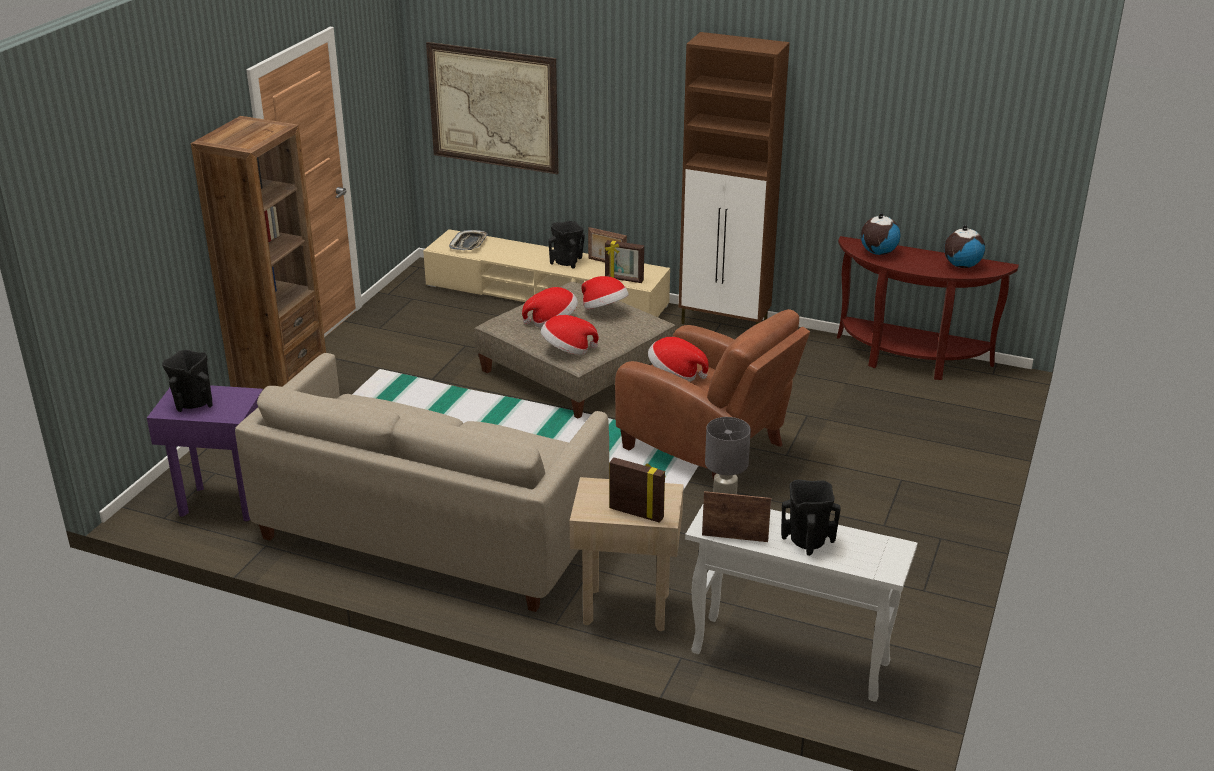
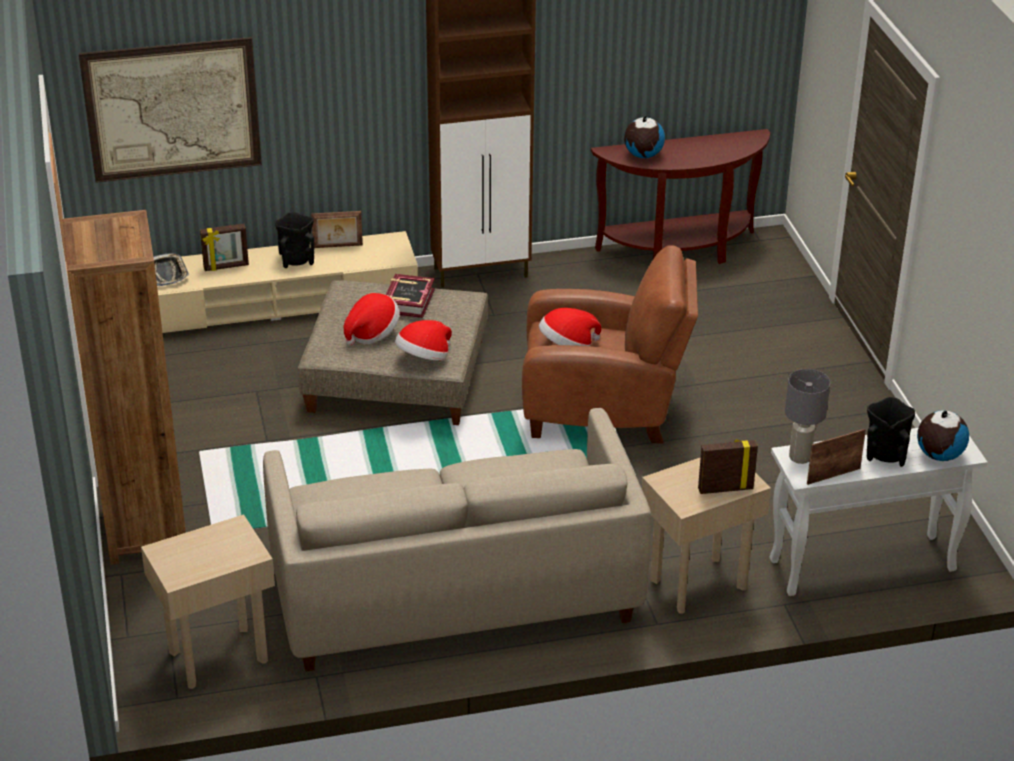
camera: 35 degrees left, 5 degrees up
(193, 403) = (194, 558): black vase -> none
(223, 502) = (217, 655): purple side table -> beige side table
(604, 310) = (408, 301): hat -> book
(624, 279) = (377, 260): picture frame -> picture frame (226, 267)
(961, 265) = (725, 146): globe -> globe (939, 455)

